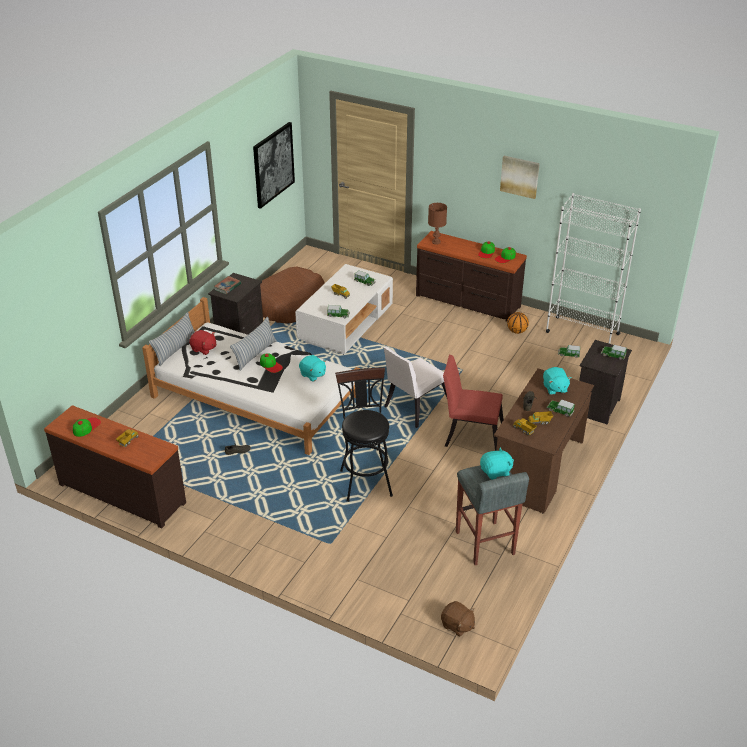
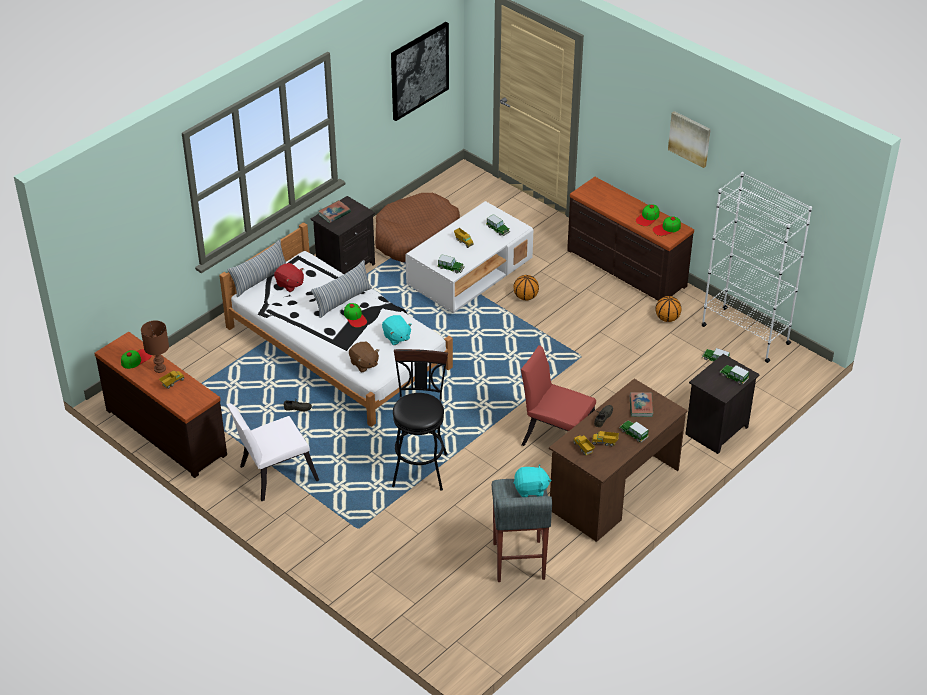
camera: 15 degrees right, 5 degrees up
(397, 333) = (525, 297): none -> basketball
(414, 408) = (507, 393): white chair -> white chair (273, 474)
(436, 242) = (594, 194): brown table lamp -> brown table lamp (160, 369)
(457, 625) = (453, 639): brown plush toy -> brown plush toy (364, 364)
(554, 388) = (641, 406): turquoise plush toy -> book

